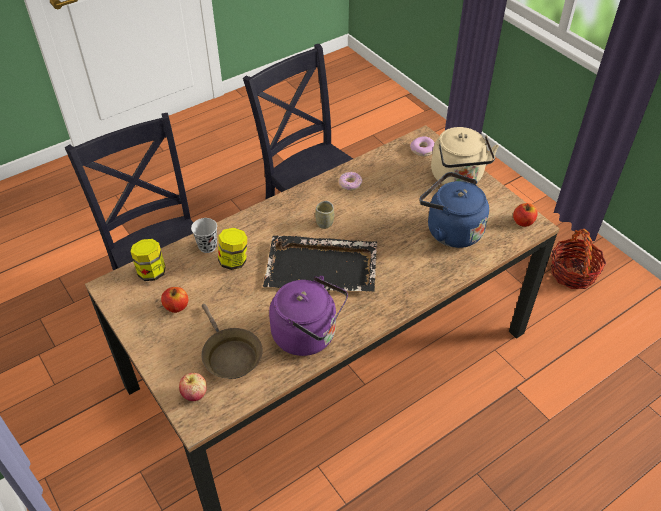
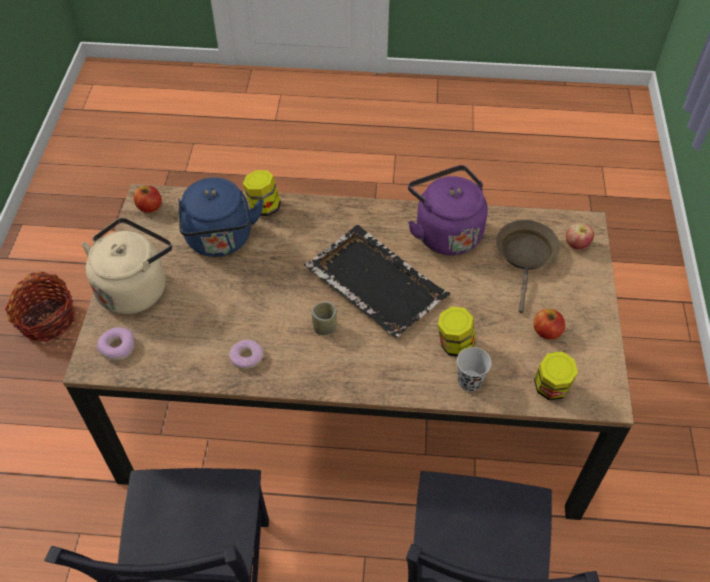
camera: 140 degrees left, 5 degrees up
(455, 269) = (263, 207): none -> jar

